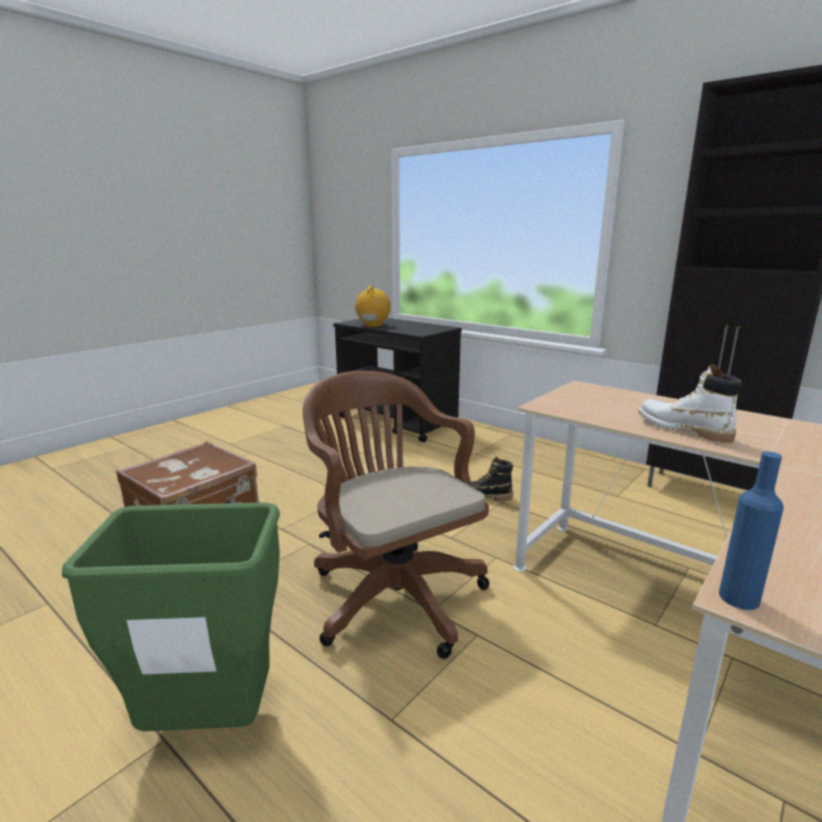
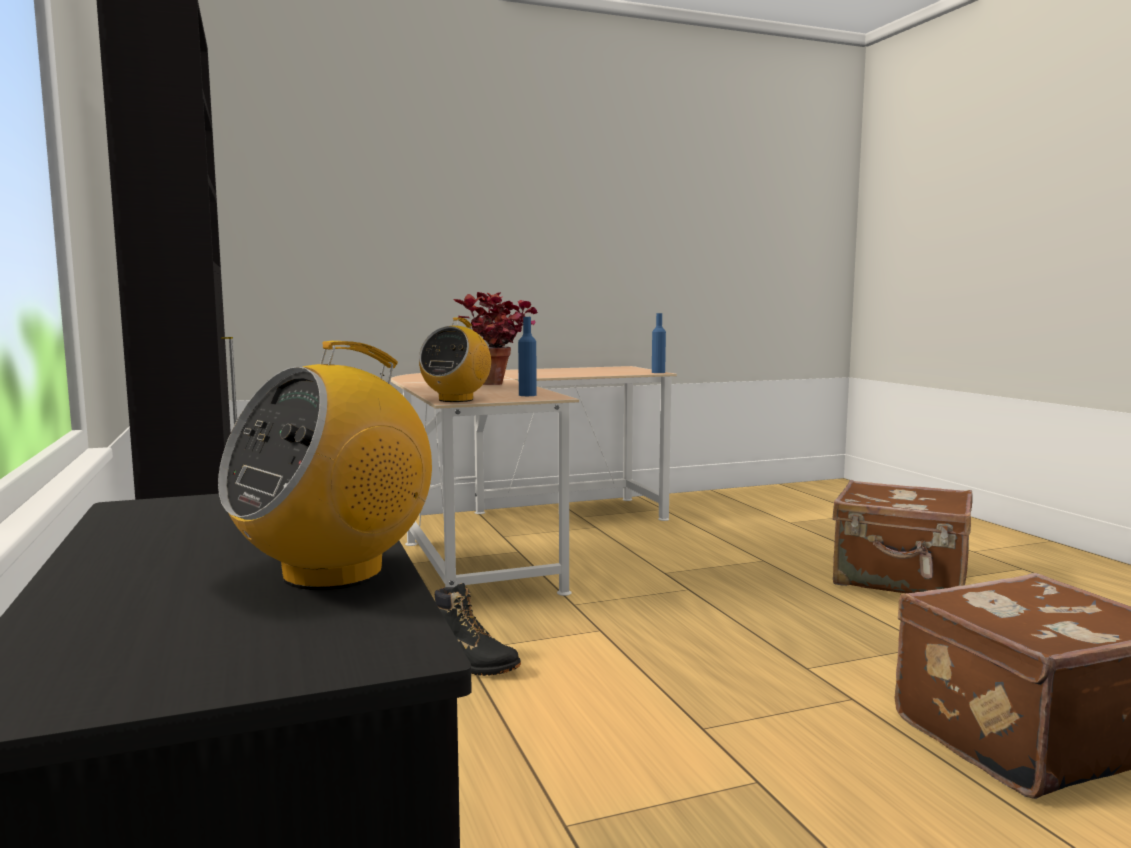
camera: 150 degrees left, 10 degrees down
(207, 726) = (901, 580): green trash can -> brown suitcase
(392, 592) = (719, 605): brown office chair -> none
(572, 406) = (527, 395): none -> blue bottle
(587, 388) = (456, 400): none -> radio
(683, 429) = (498, 385): white boot -> potted plant

